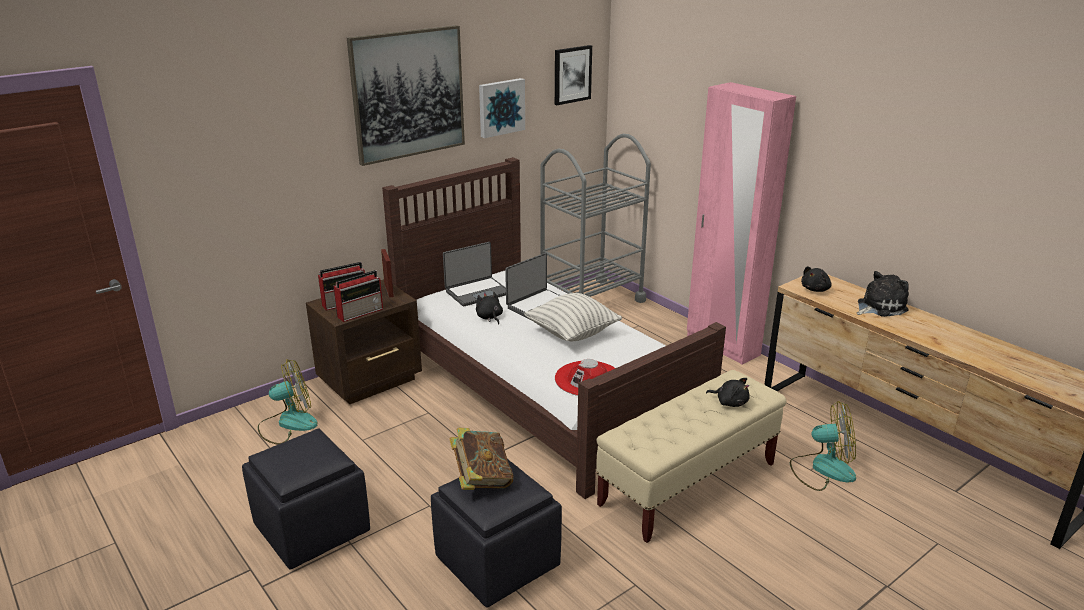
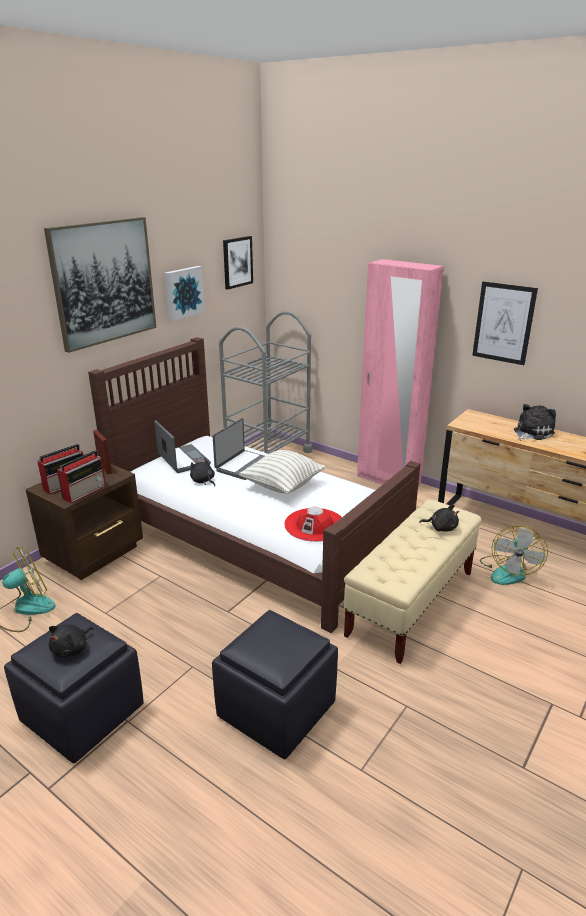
camera: 15 degrees left, 0 degrees up
(477, 292) = (182, 460): laptop -> laptop turned 75 degrees counterclockwise
(482, 479) = (260, 637): book -> none
(816, 289) = (477, 424): black plush toy -> black plush toy (72, 649)
(822, 469) = (508, 571): fan -> fan turned 120 degrees clockwise
(860, 170) = (503, 323): none -> picture

